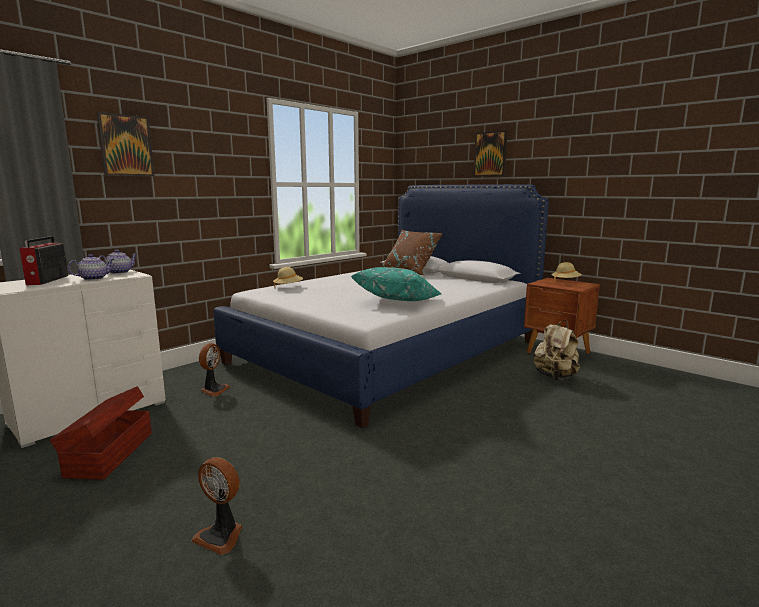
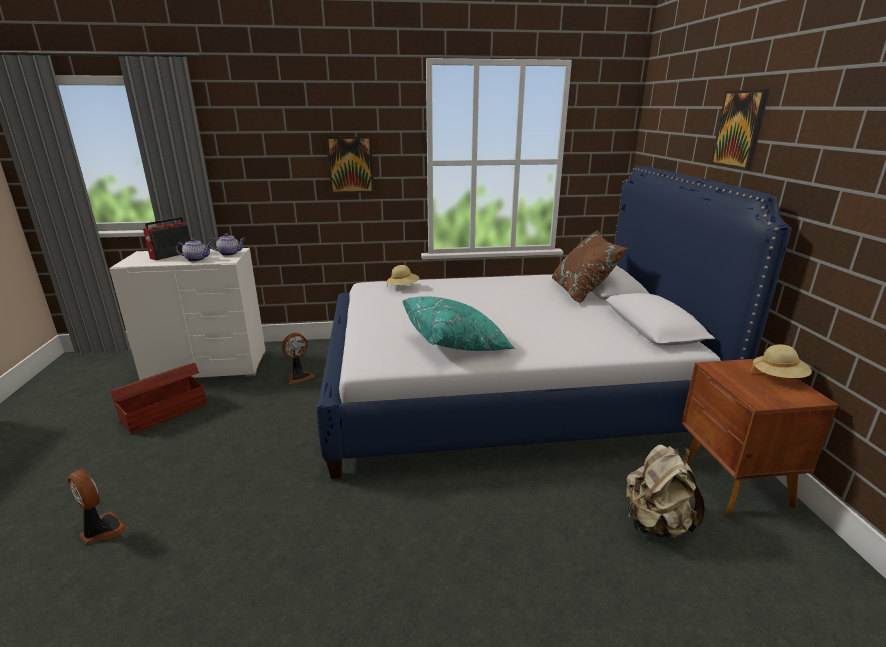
camera: 40 degrees right, 10 degrees up
(126, 145) = (261, 128): picture -> picture (350, 165)
(221, 536) = (101, 530): fan -> fan turned 150 degrees clockwise

